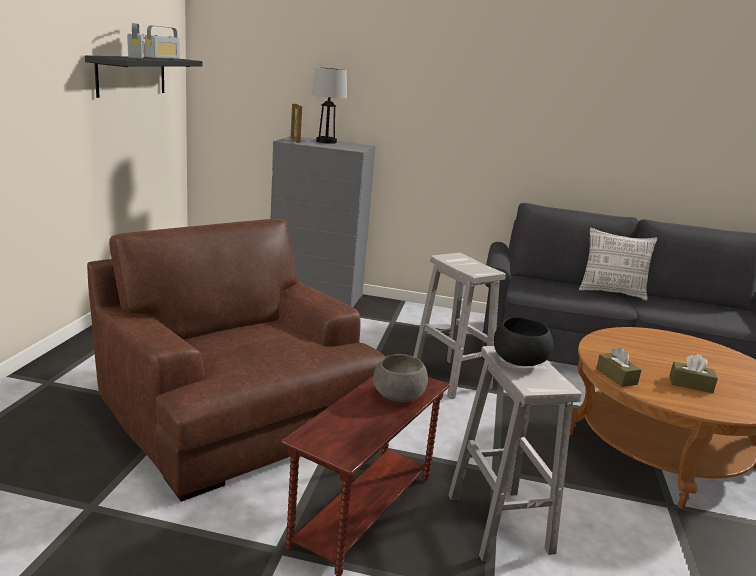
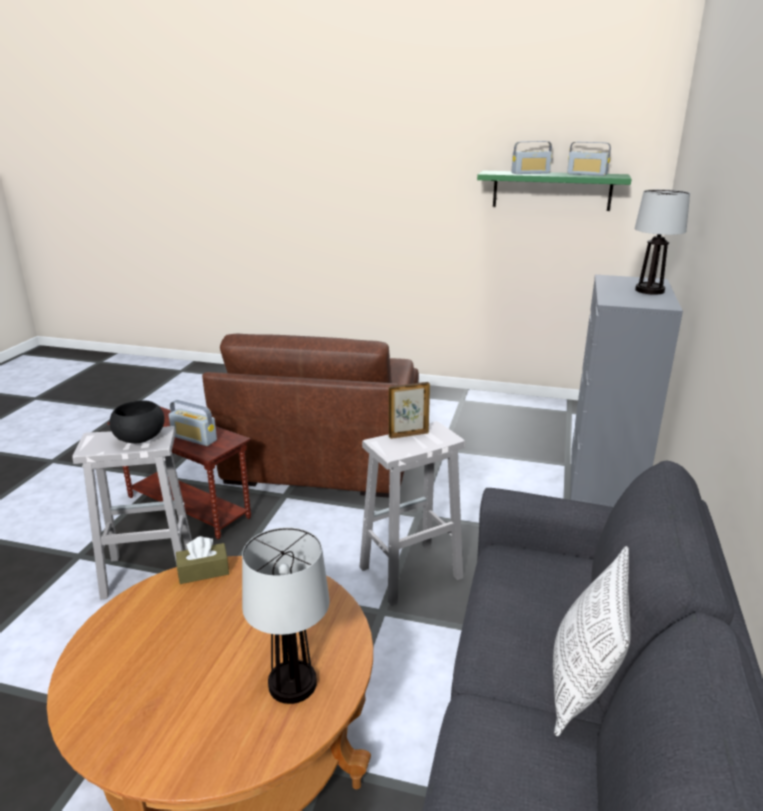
camera: 95 degrees right, 5 degrees up
(132, 76) = (551, 190): black shelf -> green shelf
(237, 413) = (325, 453): brown armchair -> brown armchair turned 135 degrees clockwise
(295, 140) = (620, 280): picture frame -> picture frame (408, 434)
(398, 395) = (194, 438): grey bowl -> radio
(682, 347) = (291, 683): none -> table lamp
(690, 384) = (167, 639): brown tissue box -> none

